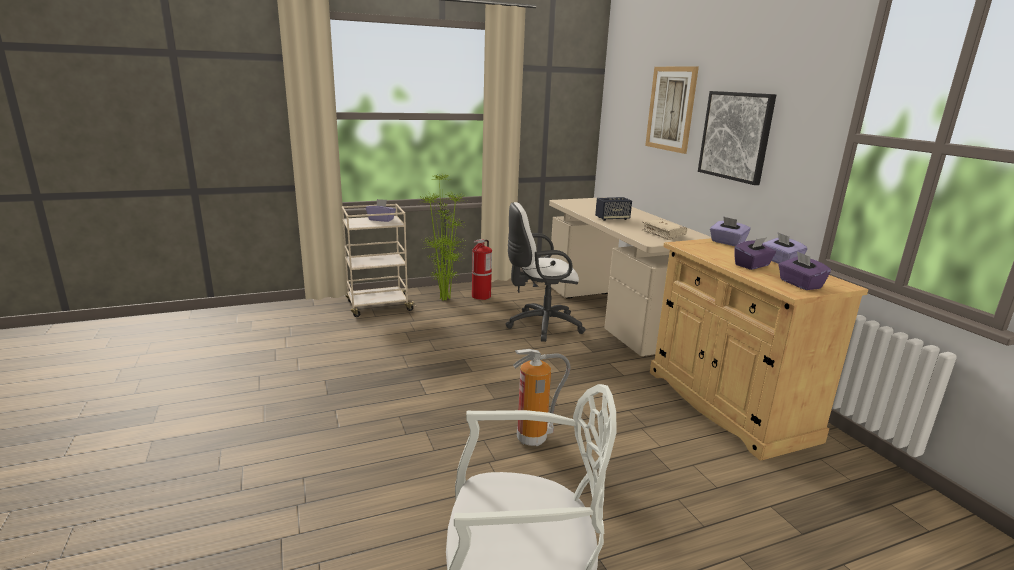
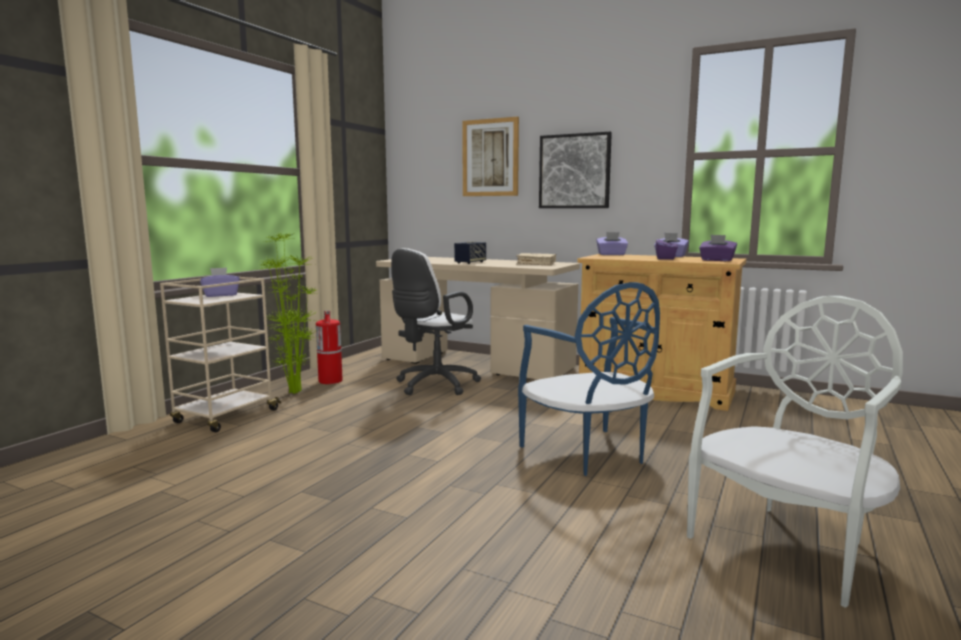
camera: 40 degrees left, 10 degrees down
(533, 439) = (588, 453): fire extinguisher -> blue chair

